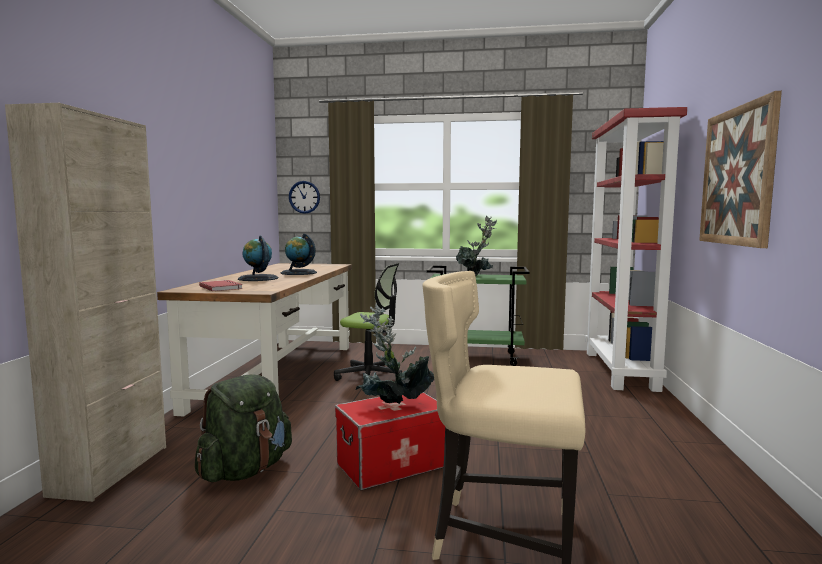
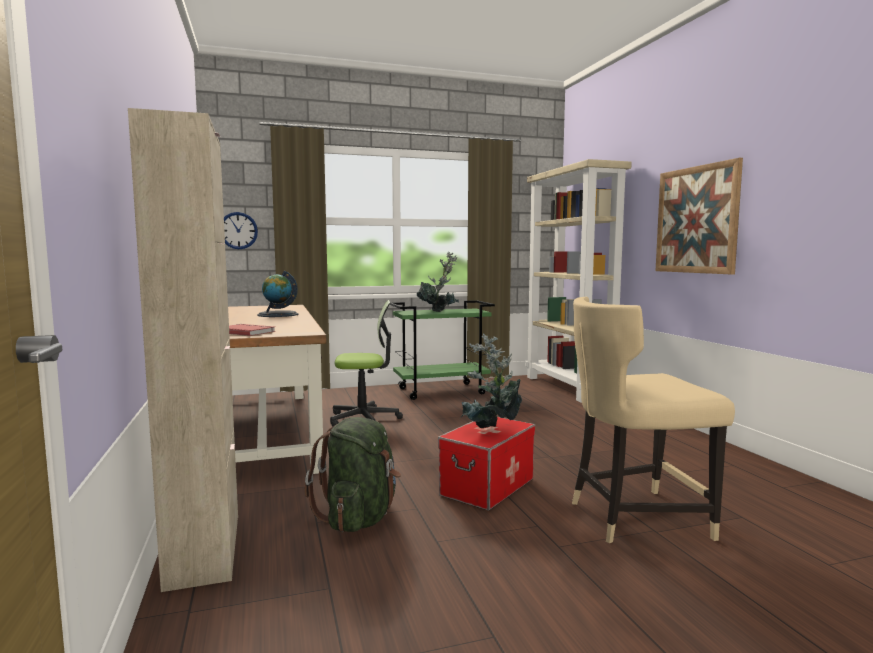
camera: 25 degrees left, 0 degrees up
(258, 278) = (253, 322): globe -> none
(621, 370) = (569, 387): red bookcase -> beige bookcase

